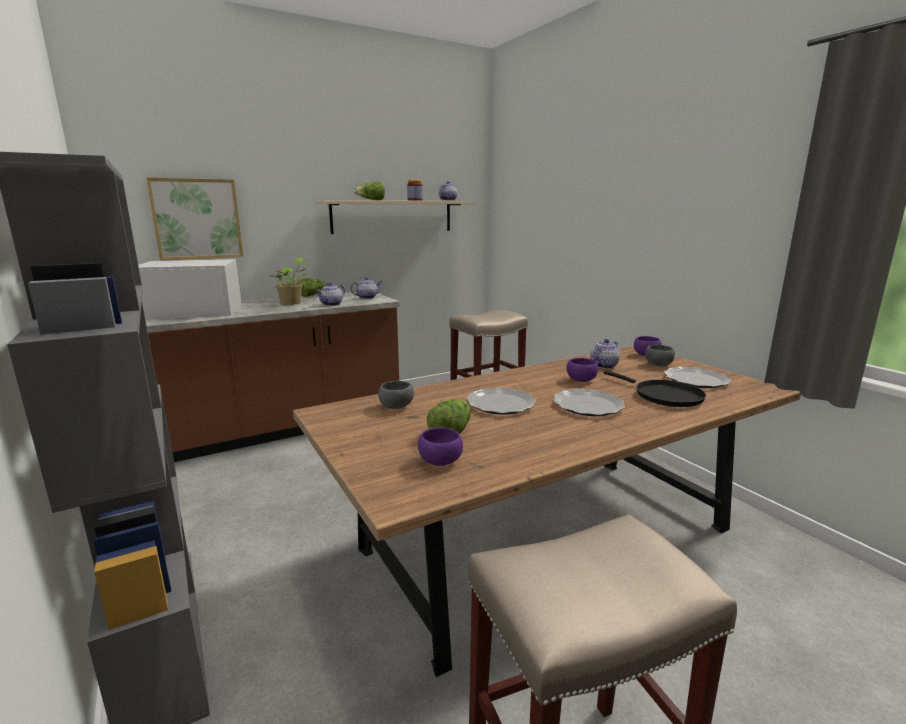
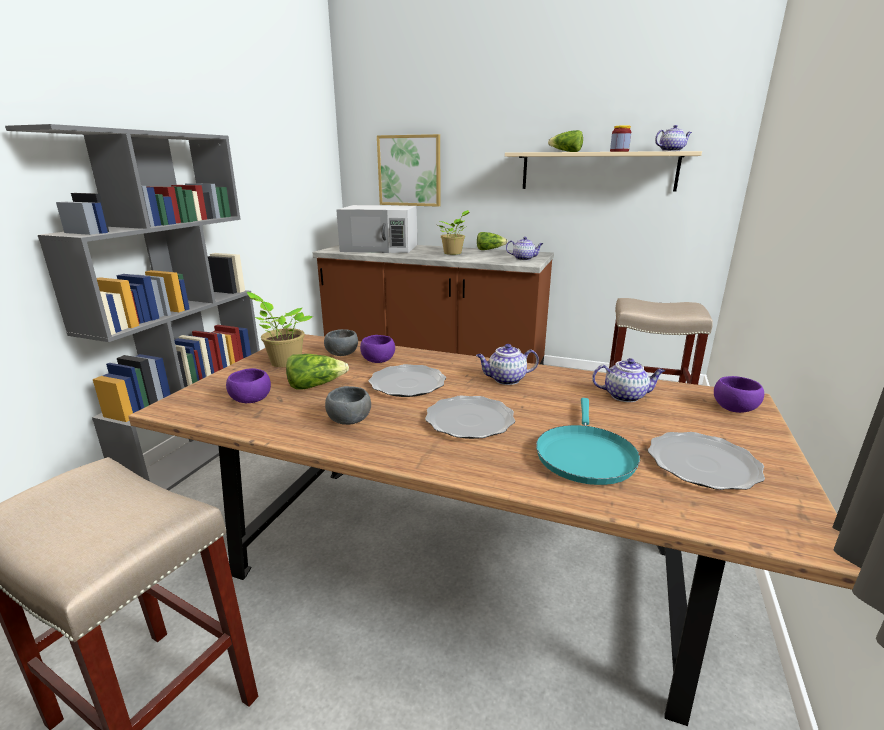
camera: 50 degrees right, 5 degrees up
(193, 311) = (380, 248): white microwave -> white microwave turned 150 degrees clockwise
(331, 304) = (475, 259): teapot -> teapot (505, 380)
(368, 430) = (283, 362): none -> potted plant
(581, 380) = (544, 398): purple bowl -> purple bowl (377, 361)
(658, 365) = (708, 426): grey bowl -> grey bowl (348, 421)
(664, 396) = (585, 455): black frying pan -> turquoise frying pan

